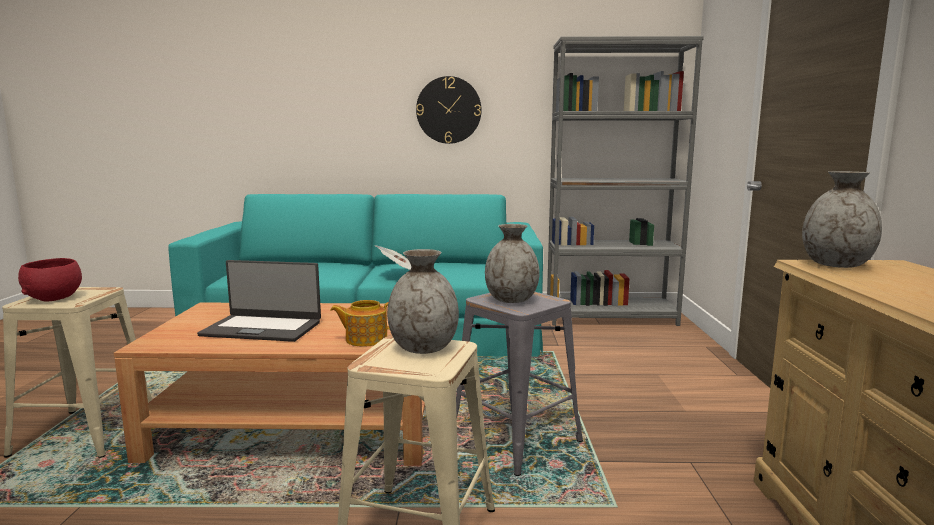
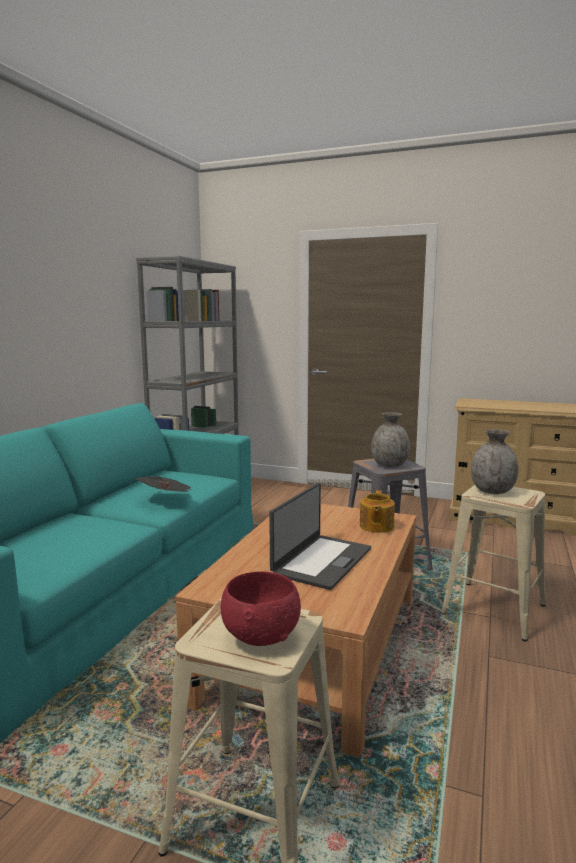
camera: 70 degrees left, 0 degrees up
(448, 110) = (65, 318): wall clock -> none
(835, 265) = (470, 404): grey vase -> none

